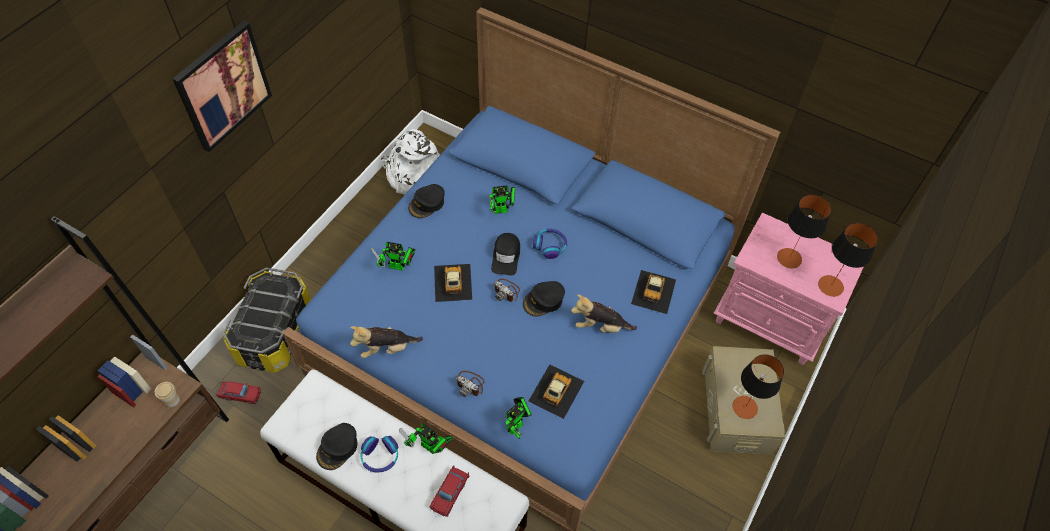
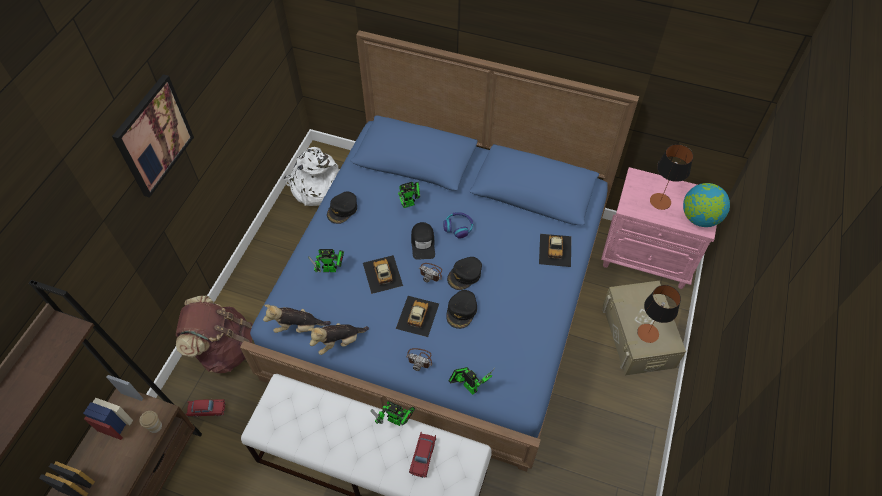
camera: 10 degrees left, 0 degrees up
(274, 332) = (224, 349): storage box -> brown backpack
(338, 448) = (315, 438): black cap -> black cap (461, 311)
(380, 456) = (354, 437): headphones -> none
(517, 425) = (468, 386): toy robot -> toy robot turned 75 degrees counterclockwise
(556, 391) = (494, 350): toy car -> toy car (417, 316)
(600, 326) = (518, 288): plush toy -> plush toy (298, 327)
(831, 286) = (699, 218): table lamp -> globe

